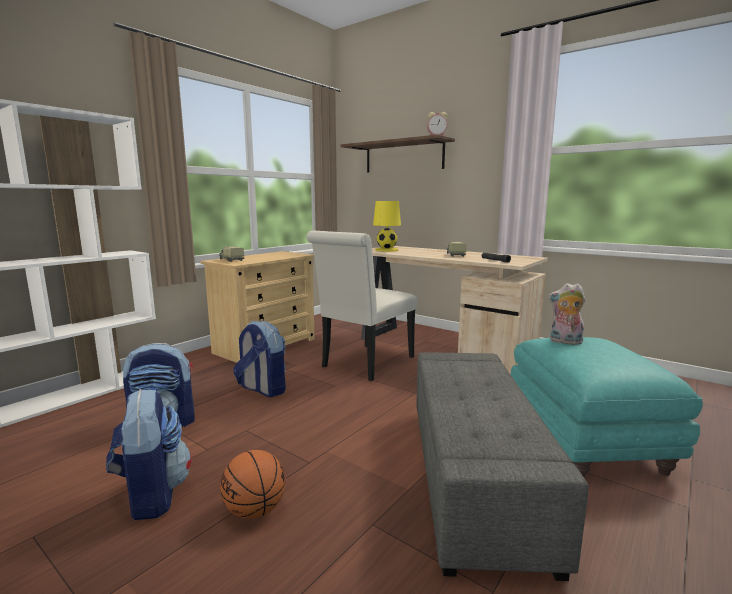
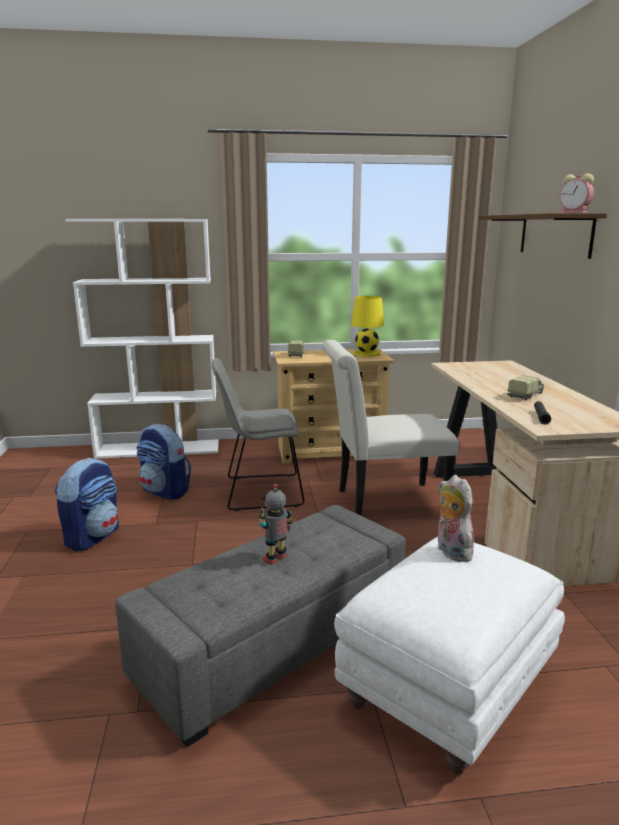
camera: 45 degrees right, 5 degrees up
(255, 510) = (116, 576): basketball -> none
(262, 389) = (259, 492): backpack -> grey chair
(386, 250) = (473, 369): yellow table lamp -> yellow table lamp (366, 353)
(475, 393) = (276, 558): none -> toy robot
(587, 441) = (448, 690): turquoise ottoman -> white ottoman

